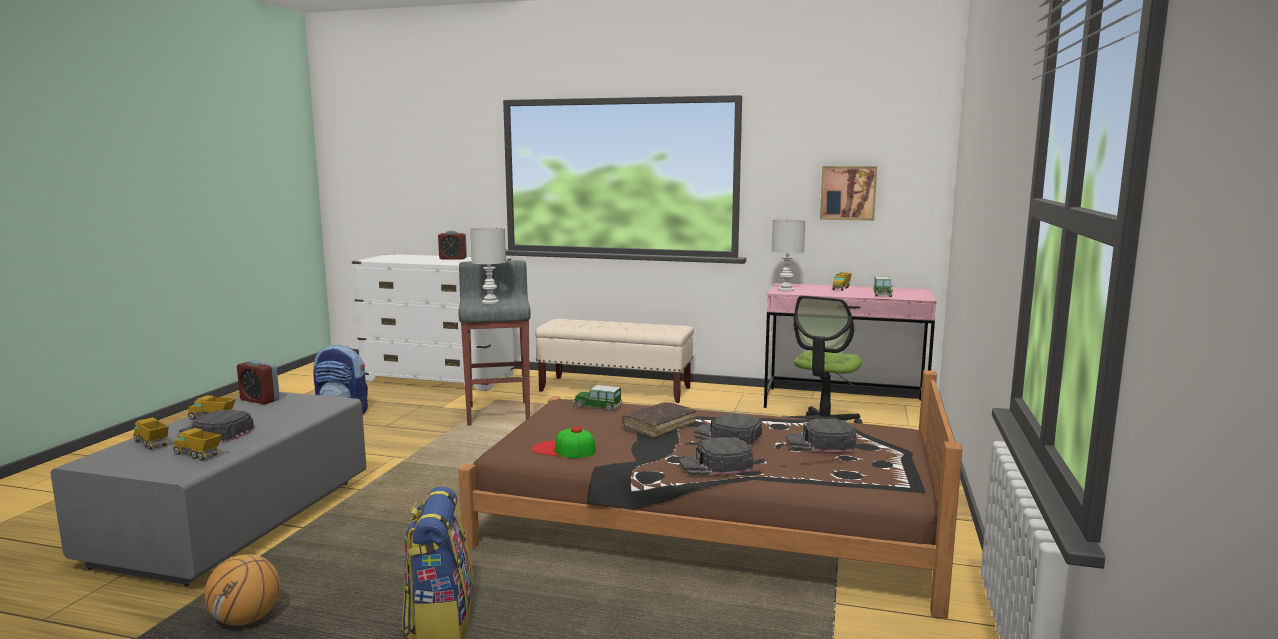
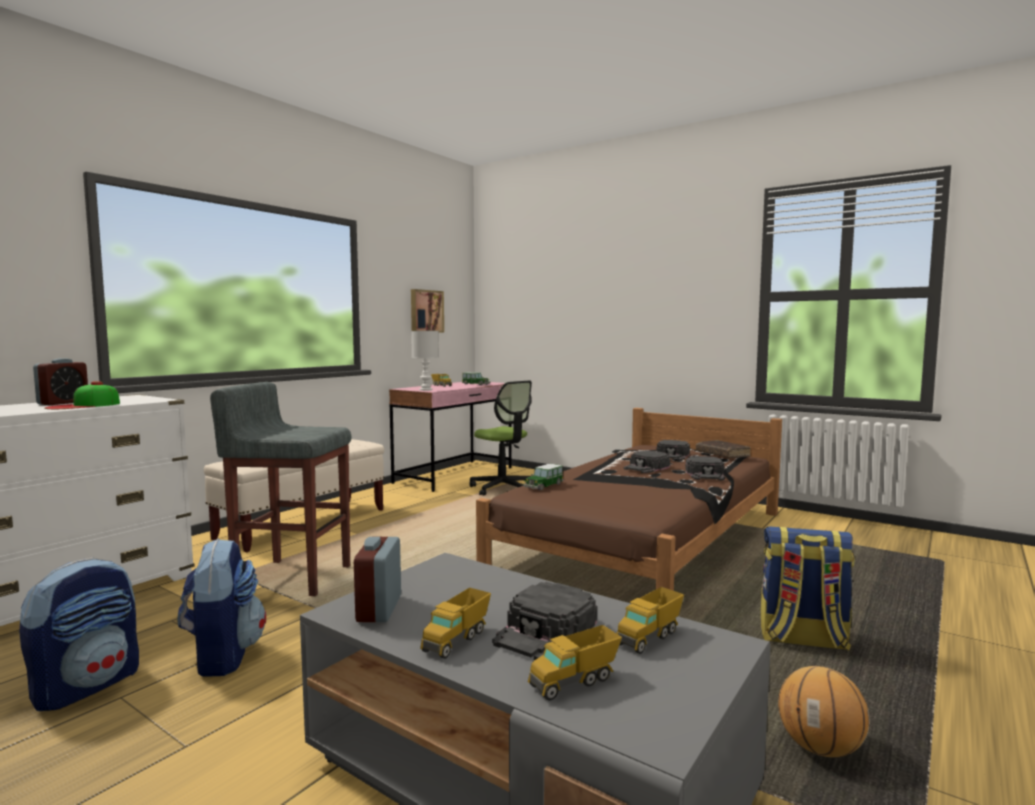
camera: 70 degrees left, 5 degrees down
(260, 400) = (379, 609): alarm clock -> alarm clock turned 135 degrees clockwise
(378, 427) = (223, 656): none -> backpack
(491, 302) = (295, 432): white table lamp -> none
(563, 449) = (653, 502): cap -> cap (83, 405)
(659, 426) = (610, 478): brown book -> brown book (722, 455)

